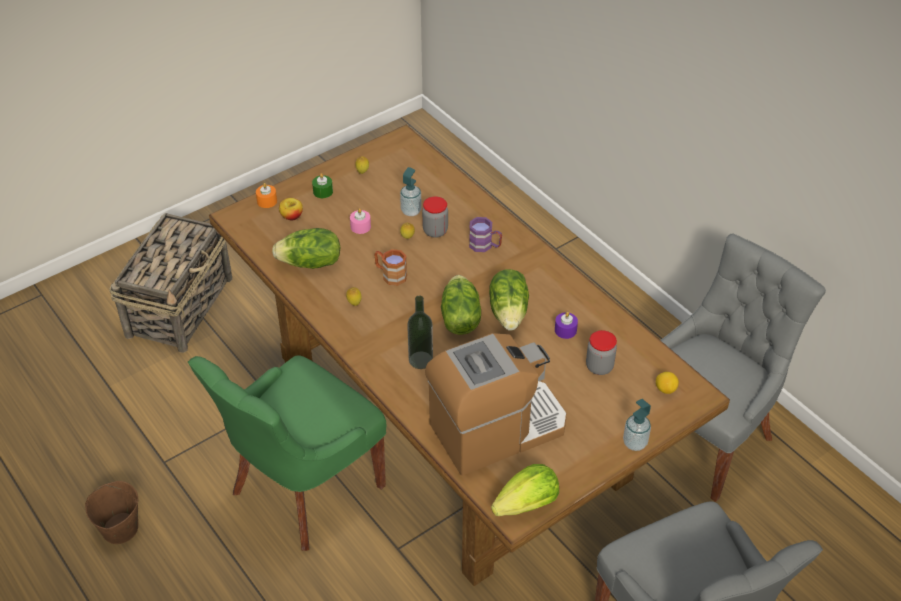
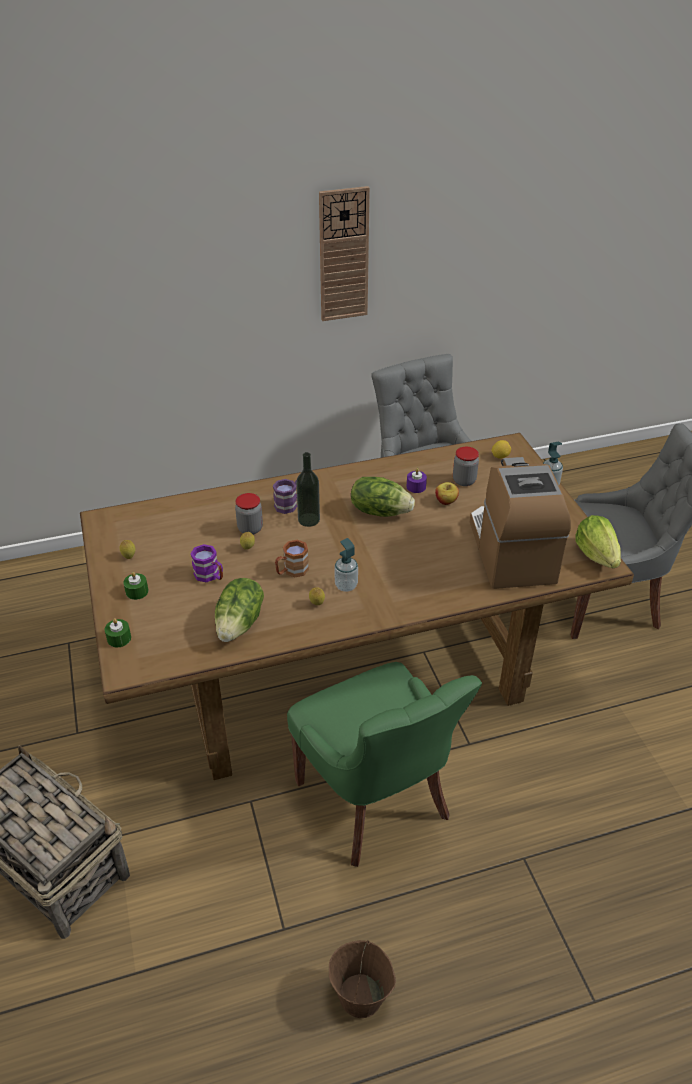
camera: 70 degrees left, 5 degrees down
(267, 201) = (119, 638): orange candle -> green candle
(291, 216) = (159, 623): apple -> apple (446, 501)
(360, 227) = (210, 576): pink candle -> purple mug
(411, 211) = (211, 537): soap dispenser -> soap dispenser (346, 585)
(420, 360) = (412, 577): bottle -> bottle (309, 519)
(459, 318) = (372, 541): lettuce -> none
(768, 97) = (343, 255): none -> wall clock

